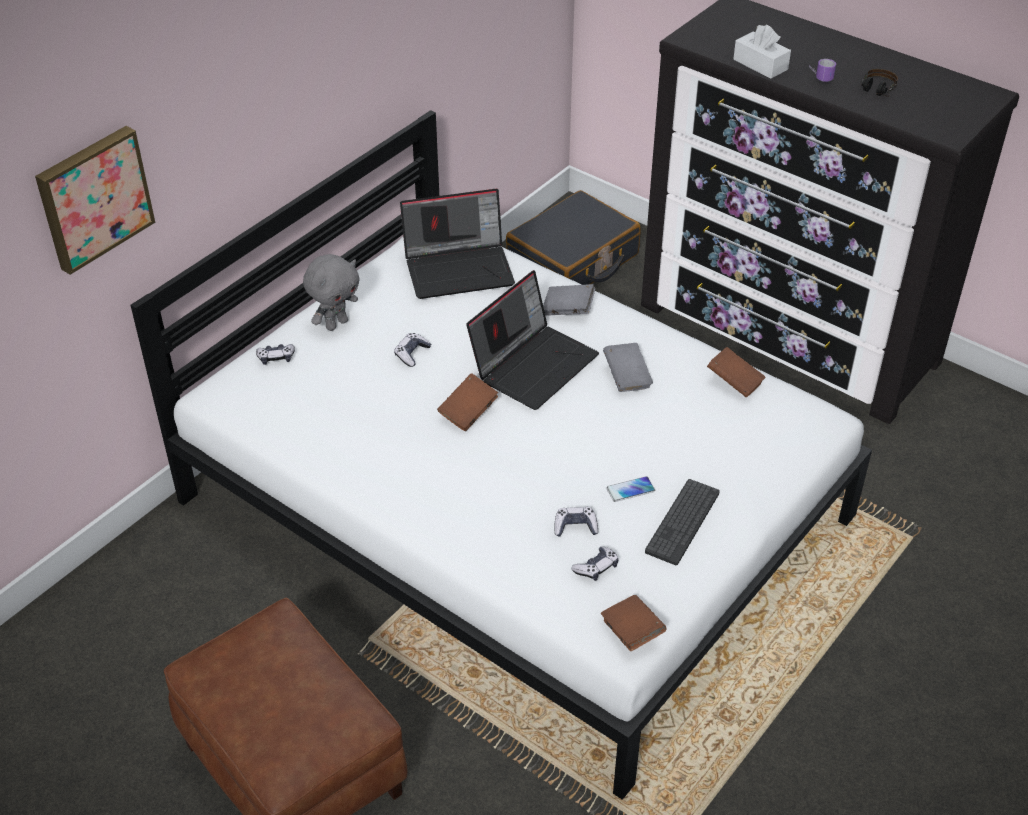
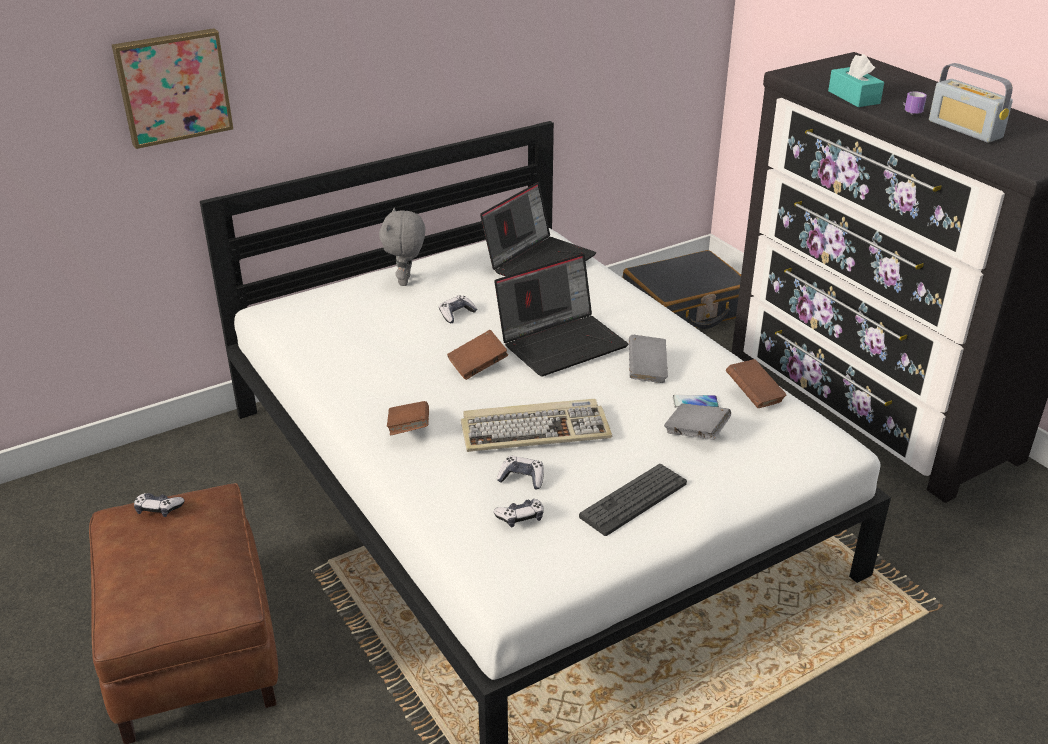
camera: 20 degrees right, 10 degrees down
(276, 358) = (338, 294): game controller -> game controller (158, 509)
(336, 324) = (406, 281): grey plush toy -> grey plush toy turned 120 degrees clockwise
(460, 268) = (539, 261): laptop -> laptop turned 60 degrees counterclockwise
(560, 471) = (535, 430): none -> keyboard
(568, 310) = (621, 309): grey book -> grey book (696, 433)
(630, 490) = (596, 460): phone -> phone (695, 402)
(632, 632) = (522, 584): brown book -> brown book (409, 430)
(760, 64) = (853, 97): white tissue box -> turquoise tissue box
(876, 93) = (965, 129): headphones -> radio

